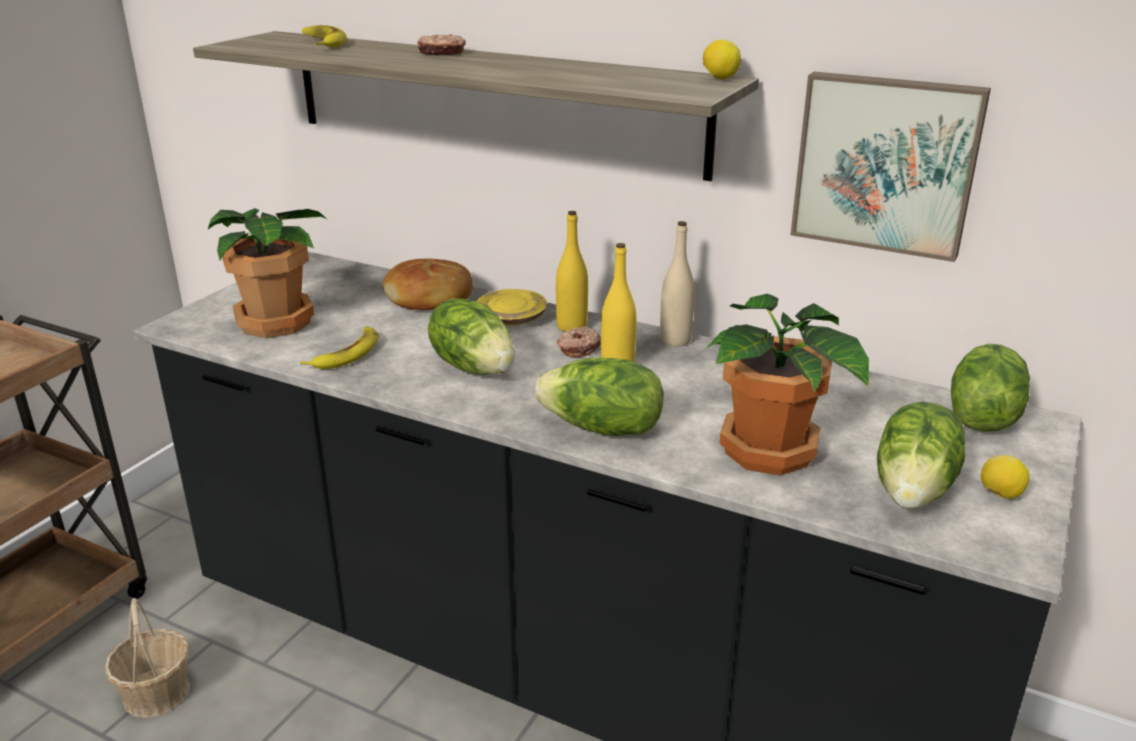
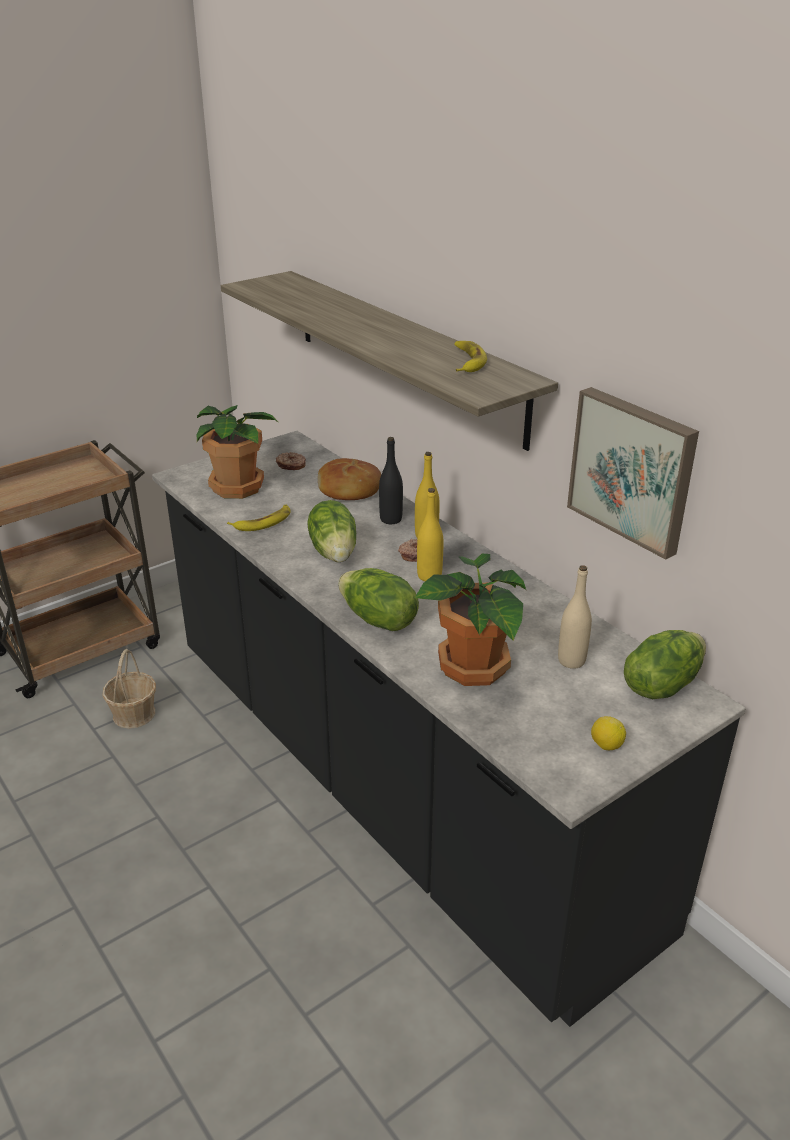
camera: 25 degrees right, 5 degrees up
(323, 43) = (305, 291): banana -> banana (467, 361)
(441, 53) = (369, 315): donut -> donut (291, 466)
(512, 319) = (391, 519): yellow plate -> black bottle
(675, 340) = (490, 564): beige bottle -> beige bottle (571, 661)
(720, 78) = (526, 378): lemon -> none
(915, 490) = (547, 723): lettuce -> none

